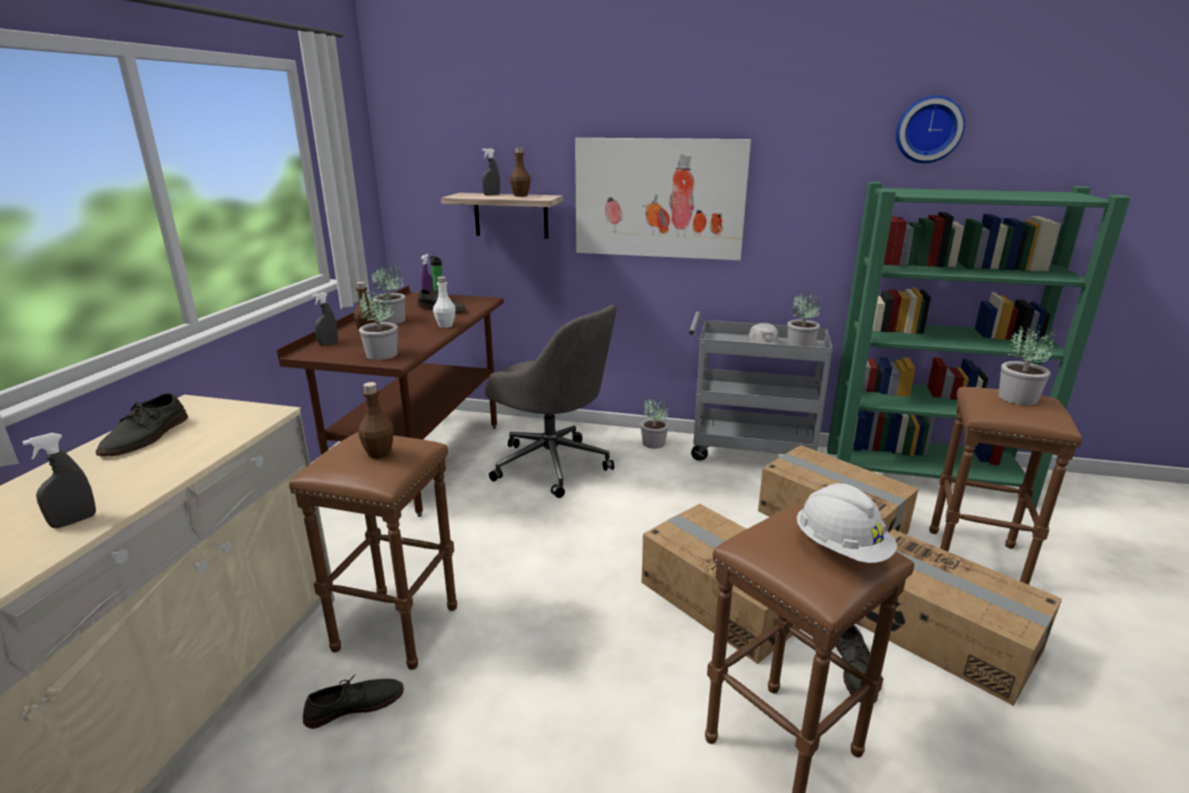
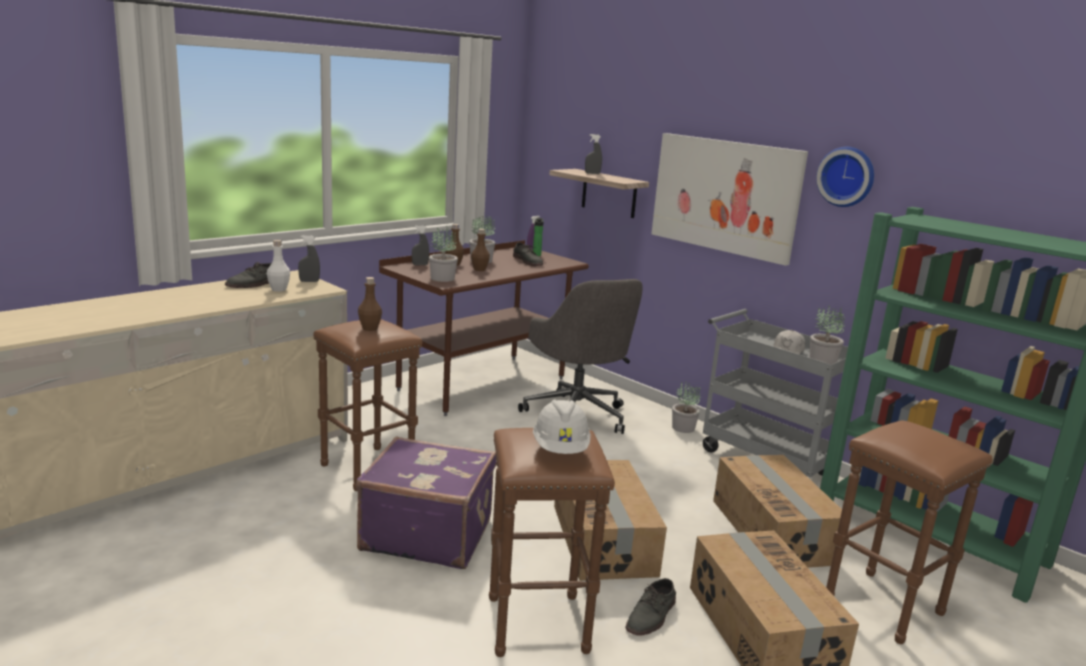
camera: 30 degrees right, 5 degrees down
(74, 521) = (187, 307): grey spray bottle -> grey spray bottle (309, 281)
(354, 705) = (308, 493): grey shoe -> none
(445, 325) = (513, 271): white bottle -> white bottle (279, 289)
(520, 196) = (613, 177): brown bottle -> brown bottle (479, 269)
(555, 687) = (427, 533): none -> purple suitcase
(928, 129) = (979, 161): wall clock -> wall clock (847, 176)
(1018, 398) = (925, 435): potted plant -> none

